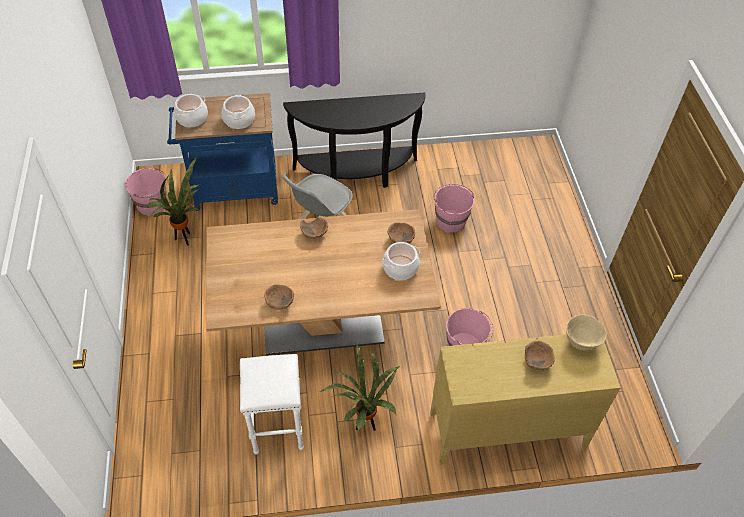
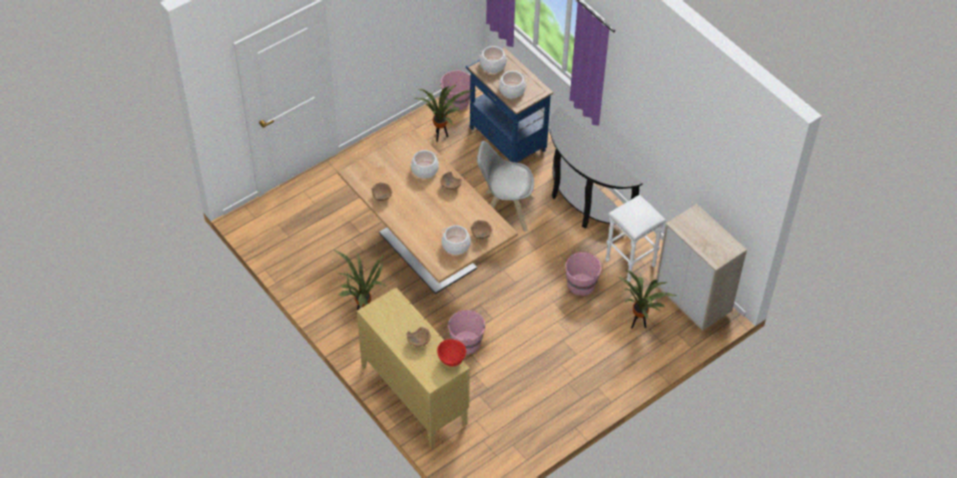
camera: 60 degrees right, 0 degrees up
(273, 245) = (424, 170): none -> cooking pot
(277, 431) = (328, 268): white stool -> white stool (629, 262)
(519, 156) = (693, 301): none -> beige cabinet
(523, 204) = (638, 325): none -> potted plant
(581, 342) = (452, 360): beige bowl -> red bowl

